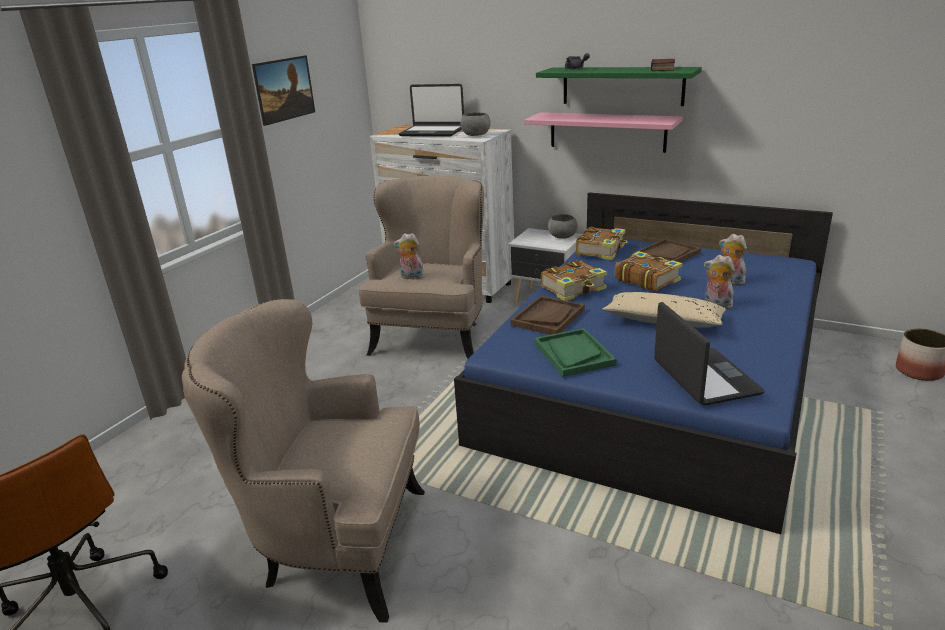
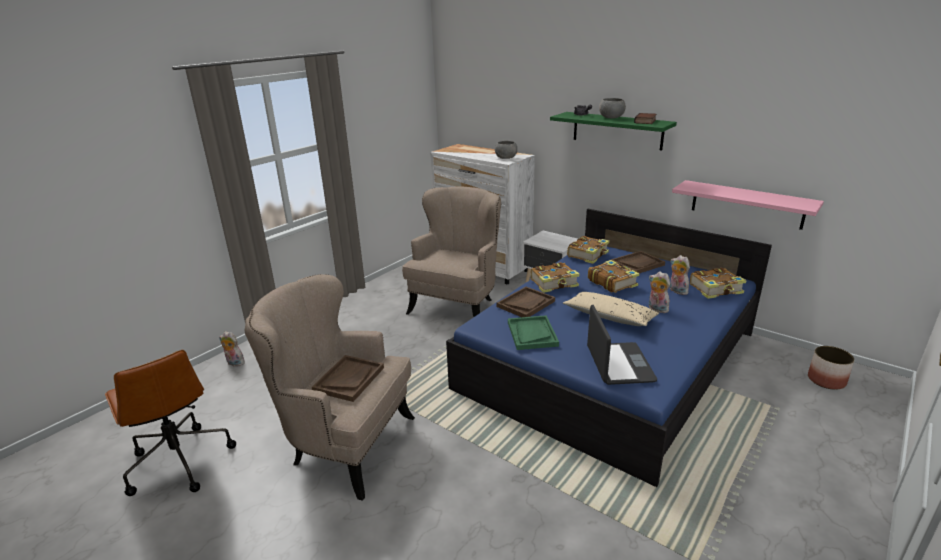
camera: 10 degrees right, 0 degrees up
(287, 104) = (370, 126): picture -> none
(341, 447) = (349, 379): none -> brown tray
(411, 277) = (440, 261): plush toy -> plush toy (234, 363)
(432, 132) = (476, 152): laptop -> none
(562, 236) = (565, 240): grey bowl -> grey bowl (611, 117)
(607, 131) = (604, 164): pink shelf -> pink shelf (747, 204)
(776, 274) = (716, 289): none -> book

